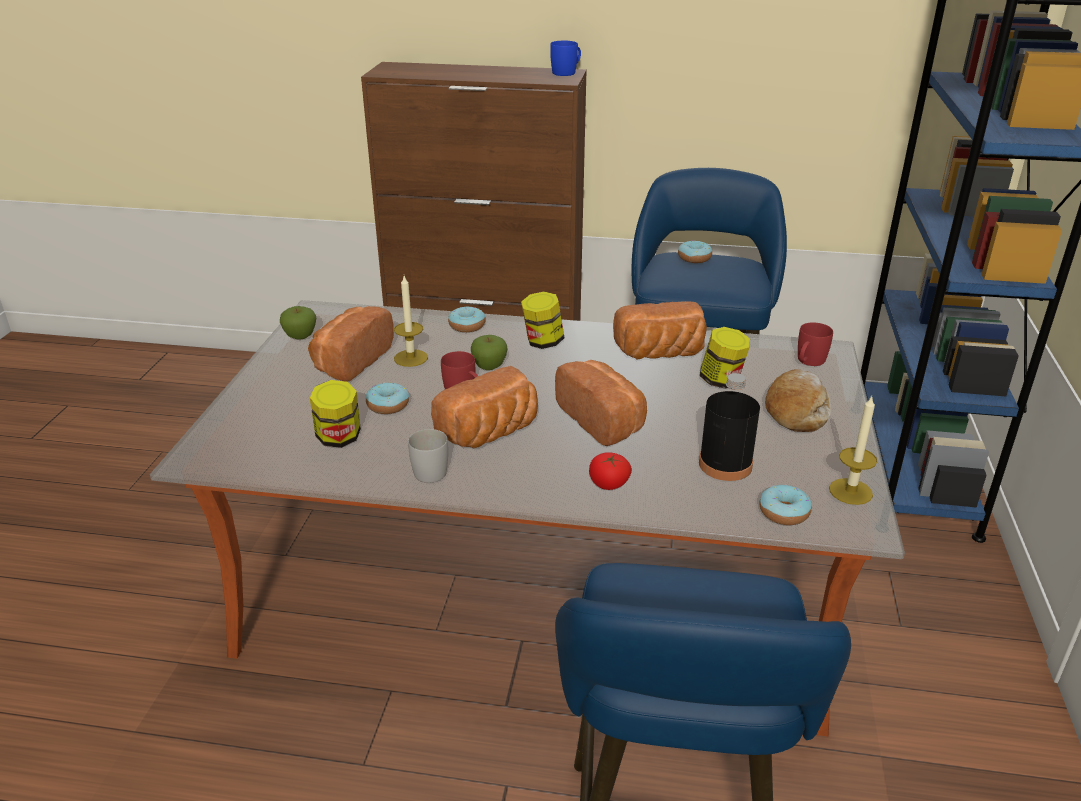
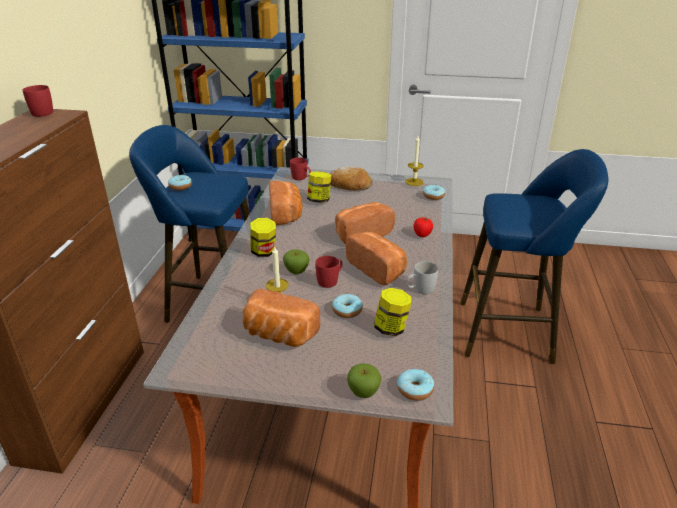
camera: 90 degrees left, 0 degrees up
(300, 337) = (229, 370): apple -> apple (363, 392)
(467, 326) = (231, 283): donut -> donut (415, 390)
(567, 72) = (40, 112): blue mug -> red mug
(725, 465) = (399, 205): black bottle -> none

